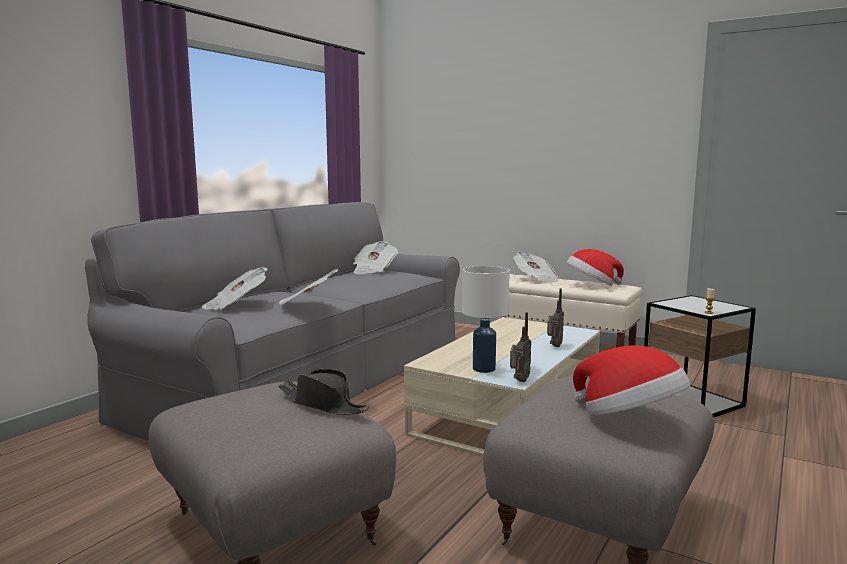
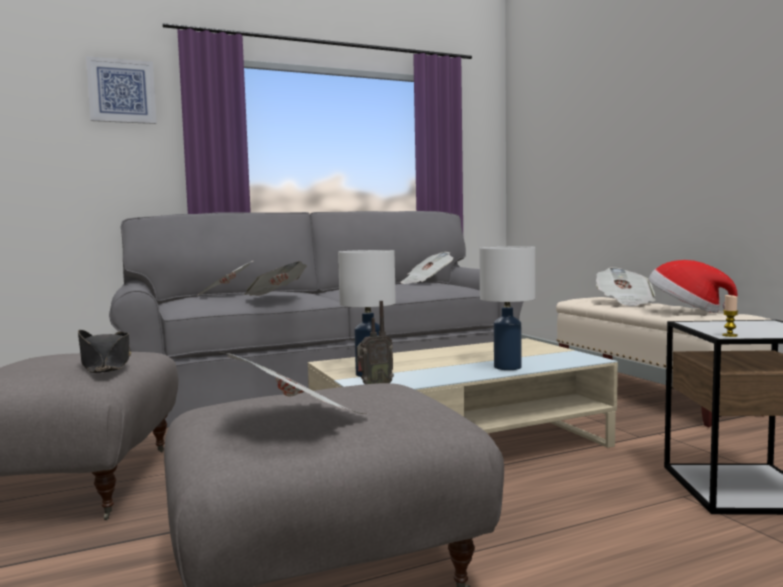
camera: 35 degrees right, 5 degrees down
(50, 63) = (122, 91): none -> picture
(554, 346) = (507, 367): radio -> white table lamp
(629, 419) = (297, 421): hat -> newspaper

